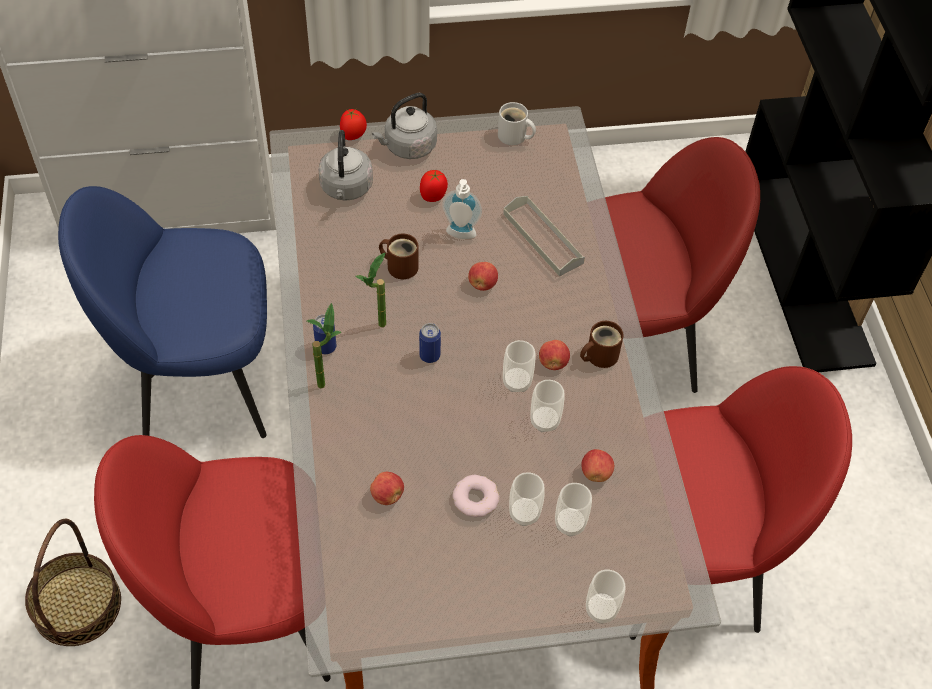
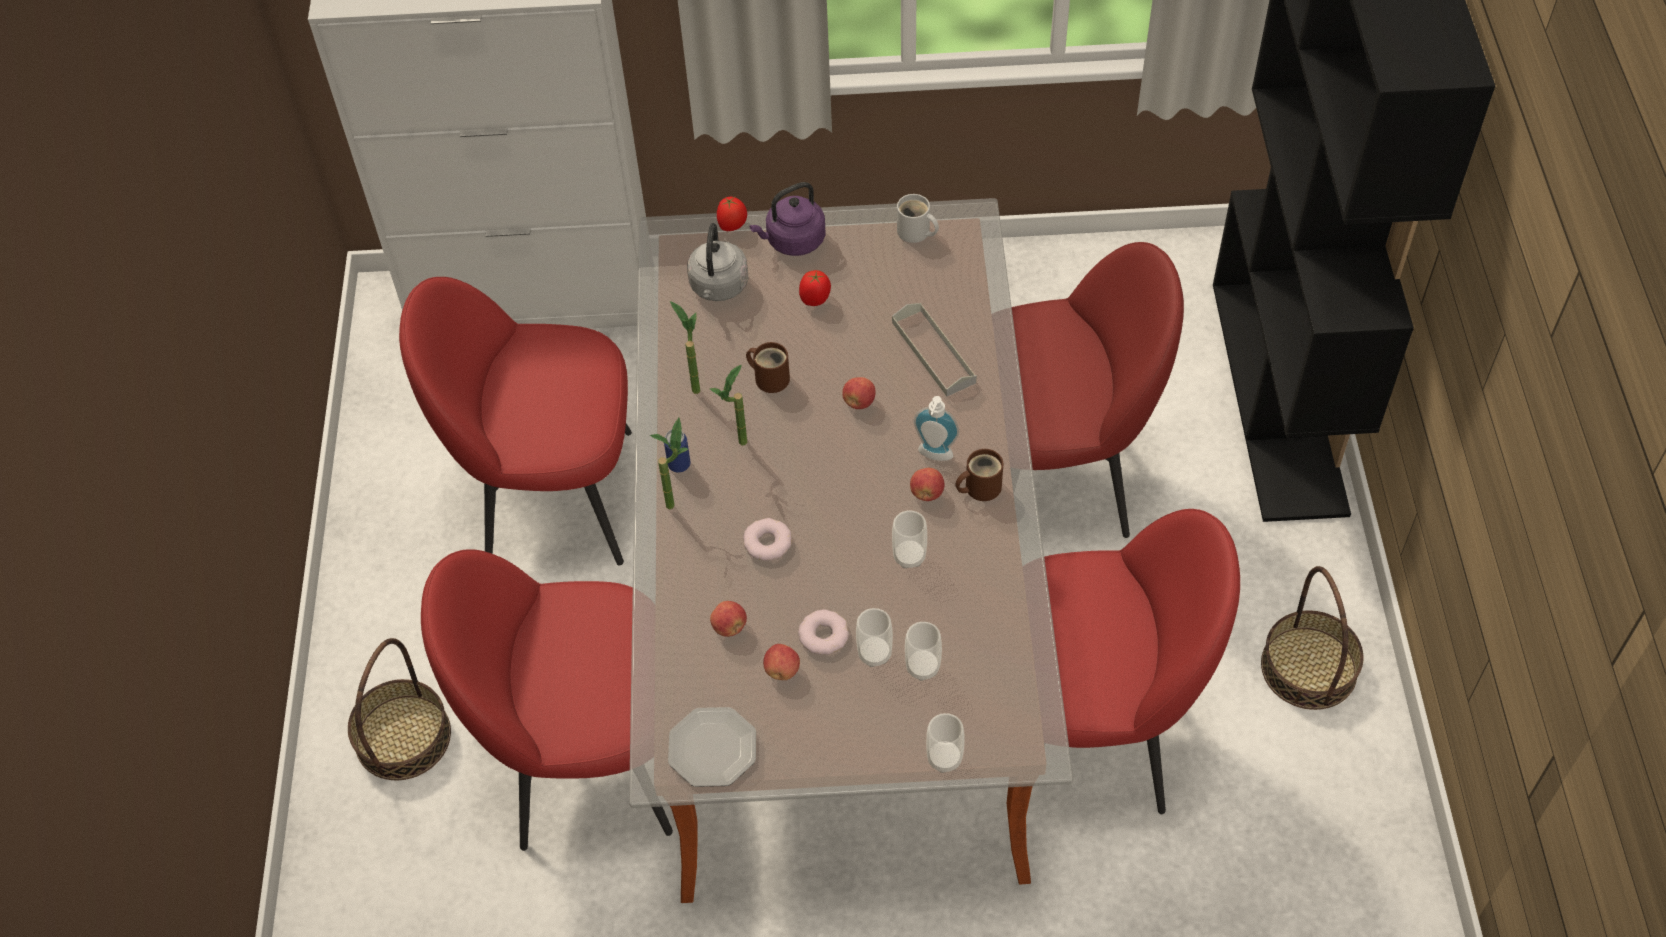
camera: 10 degrees right, 0 degrees up
(199, 381) = (553, 497): blue chair -> red chair
(331, 274) = (693, 384): none -> potted plant
(384, 614) = (713, 749): none -> plate
(408, 147) = (793, 241): grey kettle -> purple kettle
(414, 415) = (767, 543): none -> donut
(429, 356) = (791, 479): can -> none
(460, 235) = (840, 346): soap dispenser -> soap dispenser (934, 456)
(517, 382) = (884, 512): cup -> none
(596, 473) = (958, 615): apple -> apple (782, 670)
(861, 496) = (1308, 668): none -> basket

